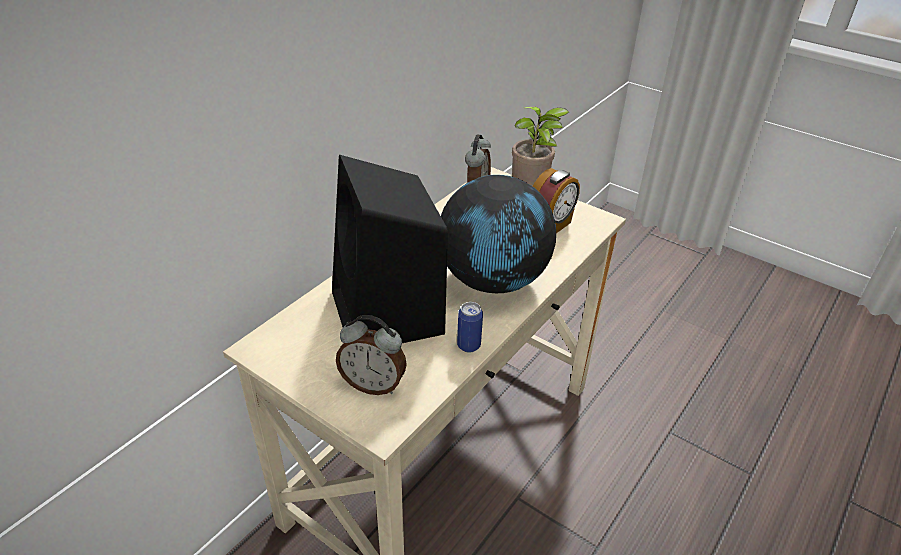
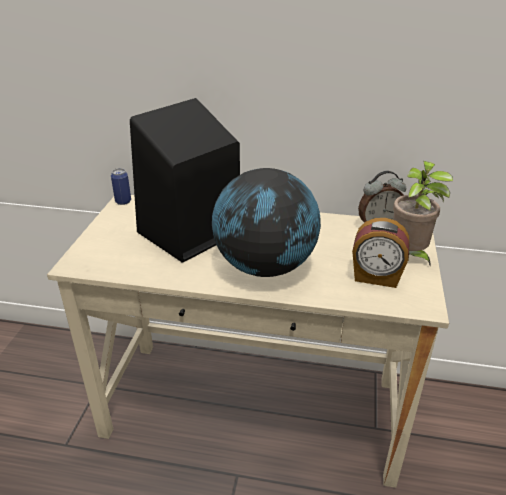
camera: 65 degrees right, 5 degrees down
(373, 384) = (113, 249): alarm clock -> none
(468, 345) = (176, 276): can -> can (123, 201)

